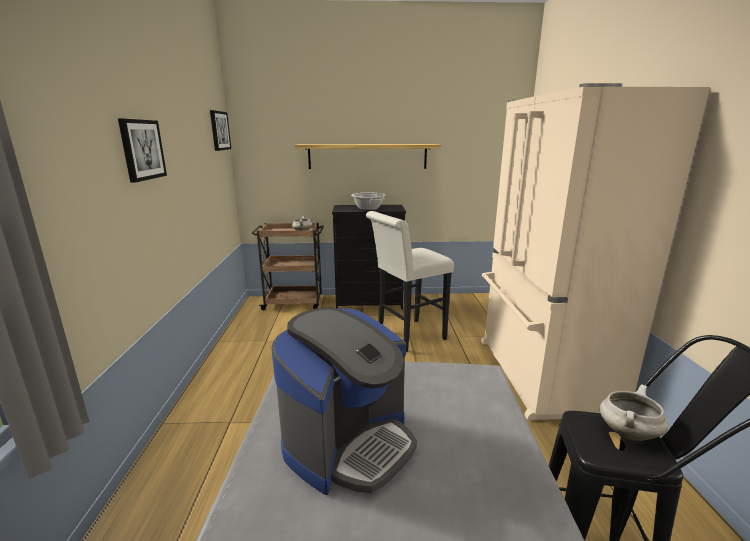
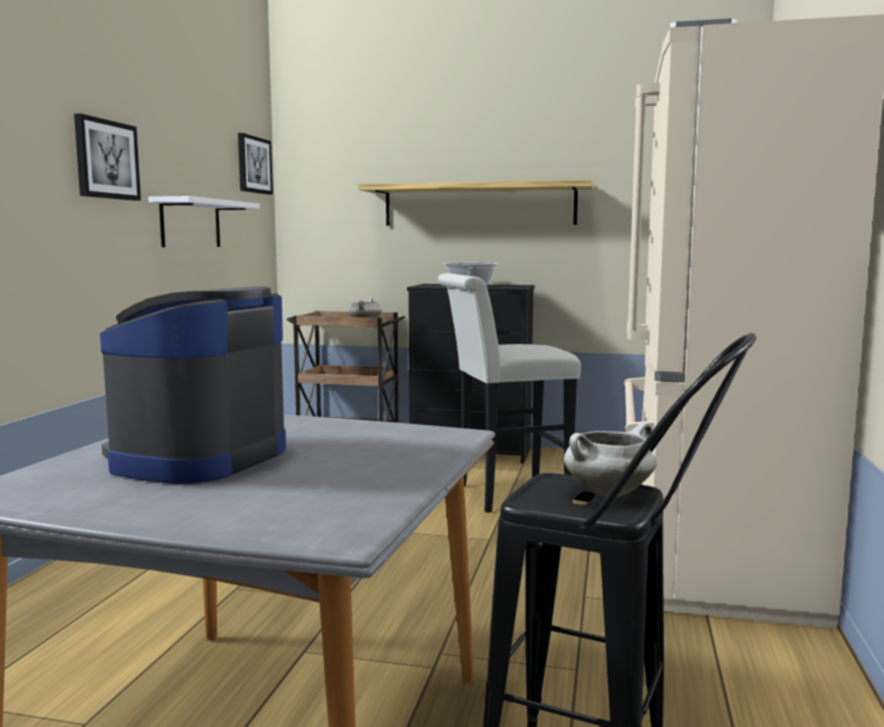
camera: 15 degrees right, 10 degrees down
(193, 182) = (191, 223): none -> white shelf
(349, 443) = (197, 458): coffee machine -> coffee machine turned 150 degrees clockwise

